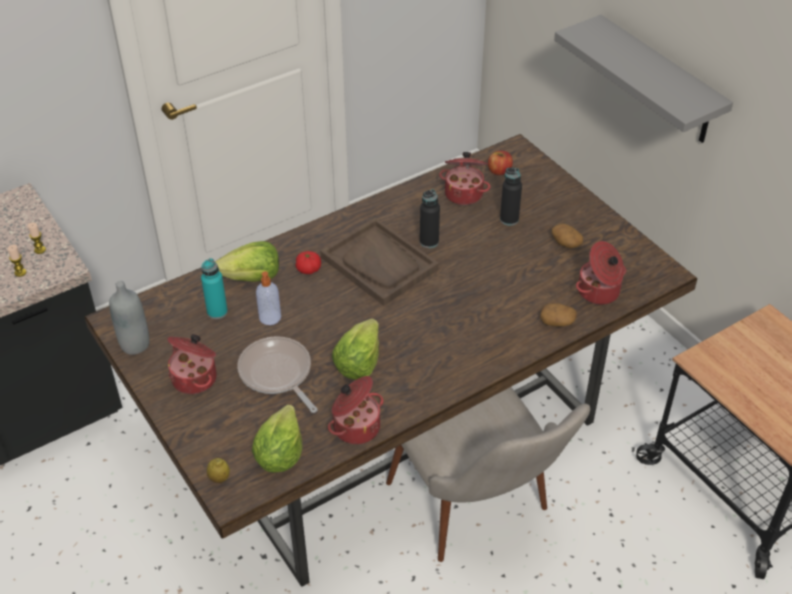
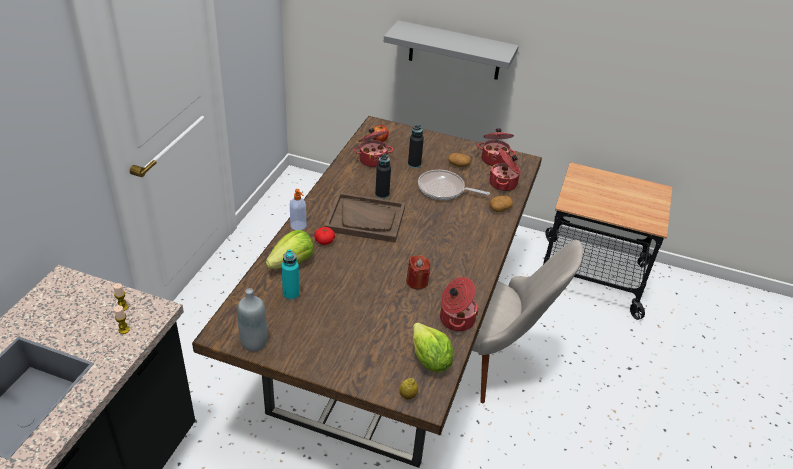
camera: 40 degrees left, 5 degrees down
(195, 378) = (322, 342): cooking pot -> cooking pot (494, 159)
(270, 318) = (331, 281): soap dispenser -> soap dispenser (298, 226)
(277, 374) = (374, 313): frying pan -> frying pan (444, 189)
(359, 362) = (417, 282): lettuce -> red candle

